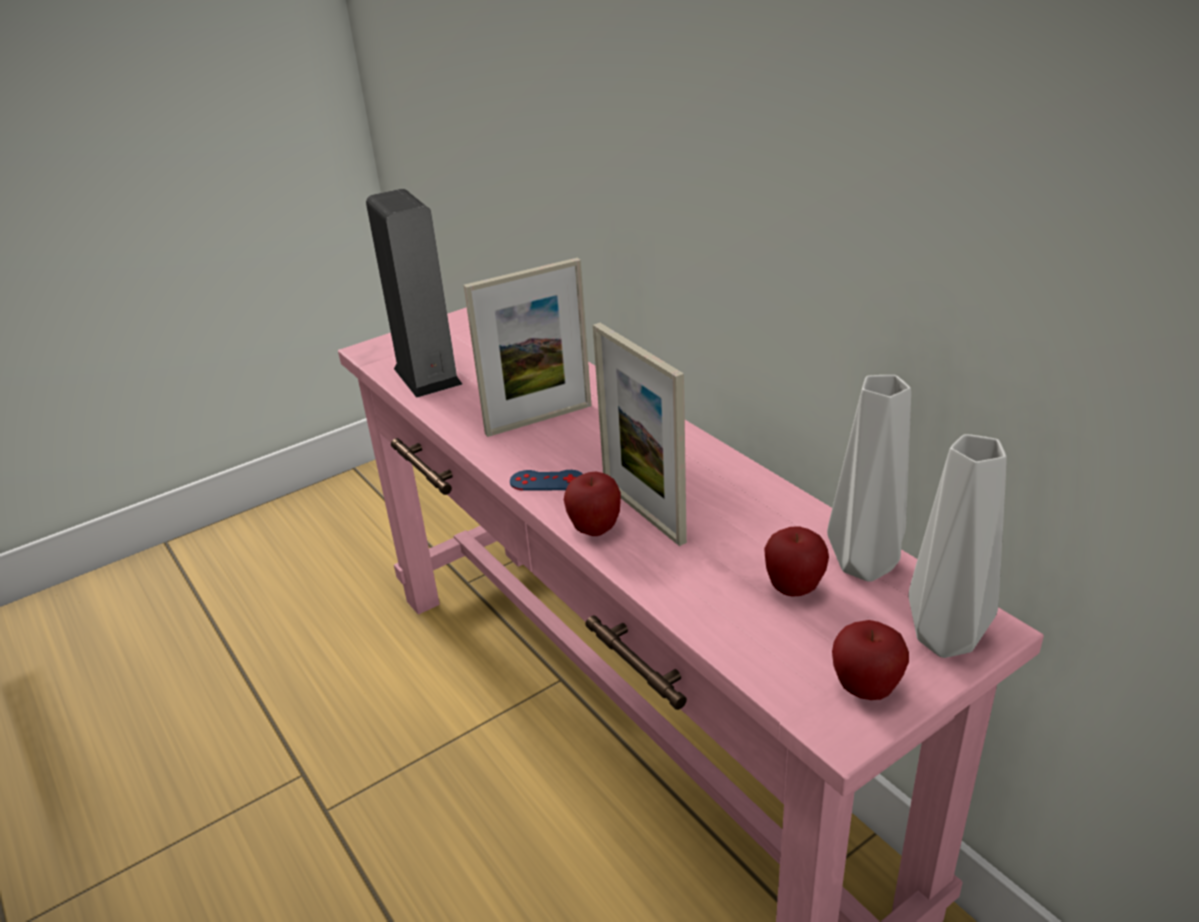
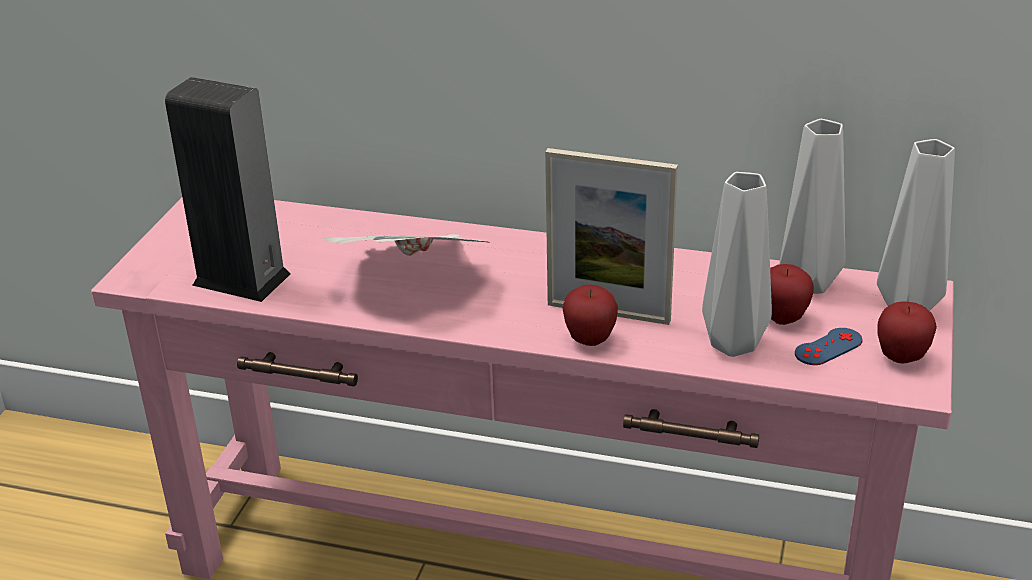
camera: 40 degrees left, 0 degrees up
(539, 419) = (414, 277): picture frame -> newspaper
(547, 481) = (497, 321): blue game controller -> blue game controller (828, 347)
(715, 593) = (736, 344): none -> grey vase

